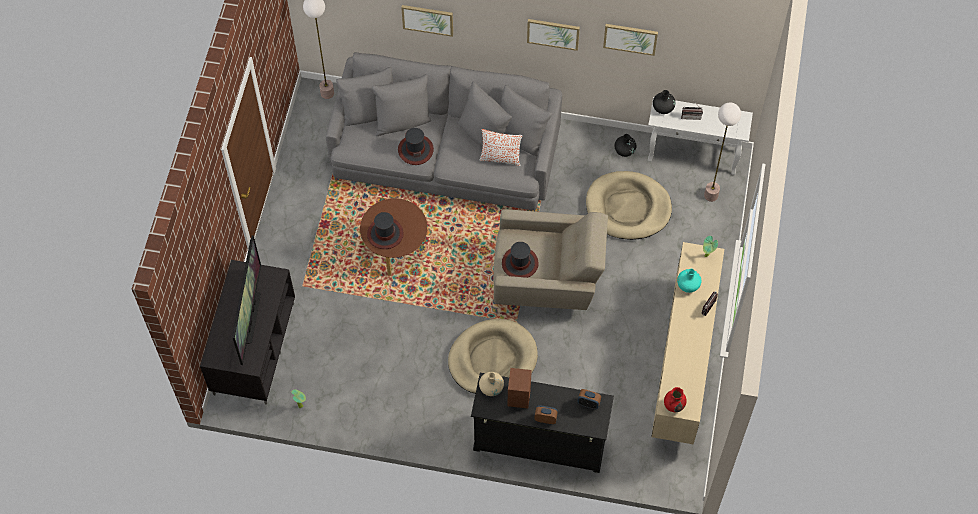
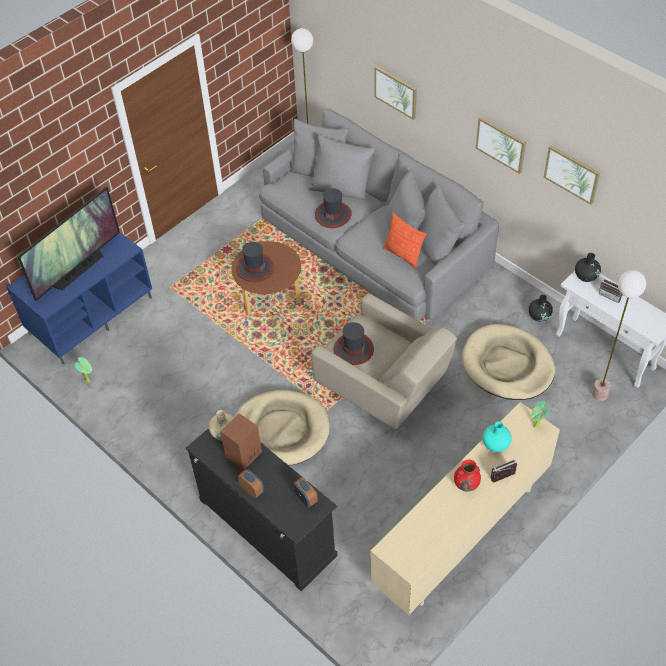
camera: 35 degrees right, 10 degrees down
(253, 347) = (91, 314): black tv stand -> blue tv stand
(500, 158) = (403, 255): white pillow -> orange pillow
(674, 405) = (395, 552): red vase -> red vase (466, 484)

